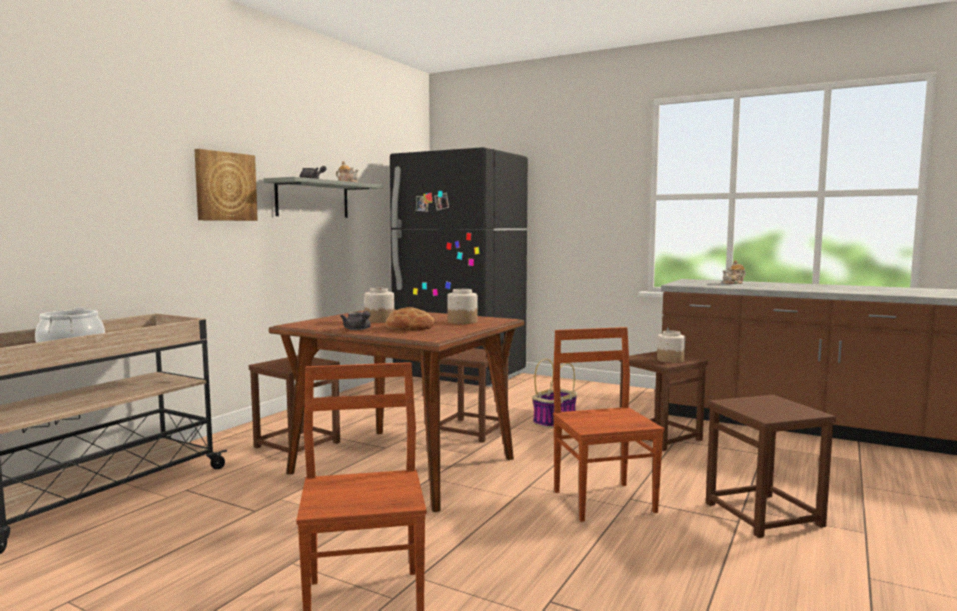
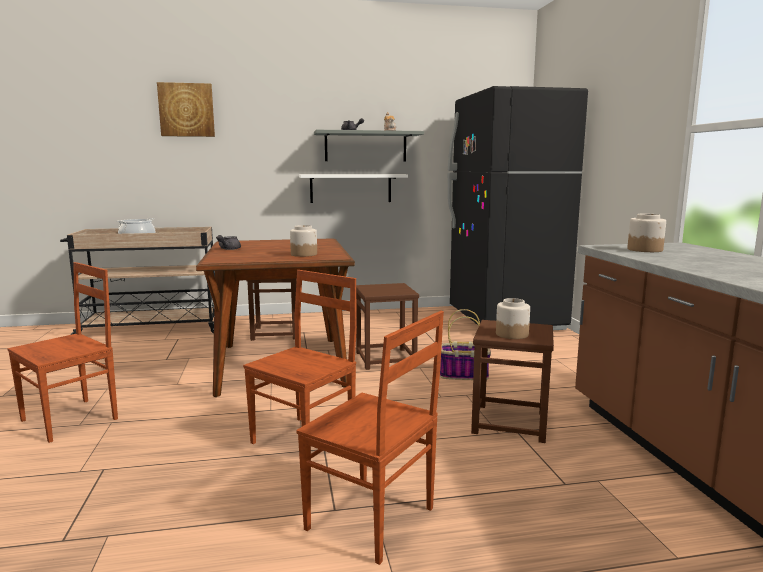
camera: 50 degrees right, 5 degrees up
(225, 186) = (277, 140): picture -> picture (186, 110)
(300, 250) = (350, 188): none -> white shelf
(379, 320) = (274, 246): jar -> jar (645, 250)
(410, 328) = (253, 253): bread -> none
(733, 283) = (694, 254): teapot -> none
(764, 514) = (371, 520): brown stool -> brown chair

